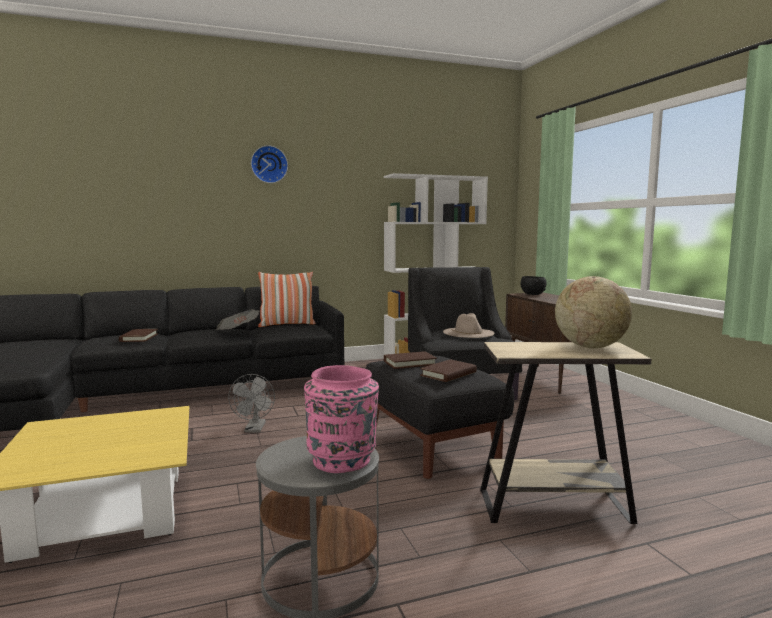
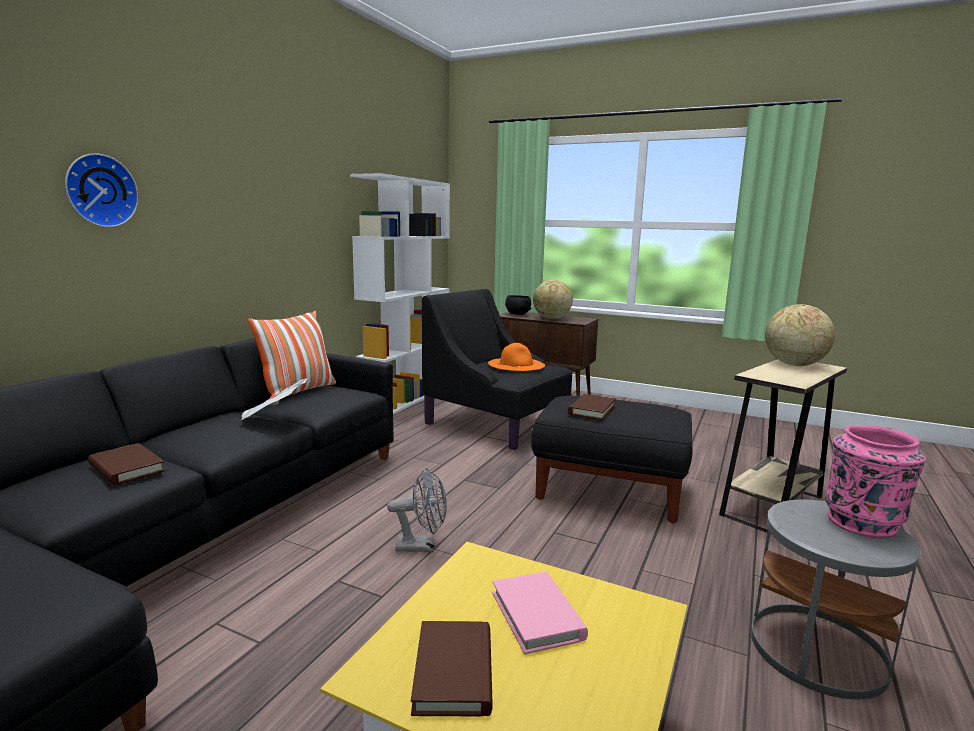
camera: 45 degrees left, 5 degrees up
(127, 436) = (537, 615): none -> pink book
(254, 429) = (422, 546): grey fan -> grey fan turned 45 degrees counterclockwise
(269, 164) = (217, 143): wall clock -> wall clock (99, 191)
(448, 374) = (652, 413): brown book -> brown book (454, 672)
(468, 332) = (516, 364): beige hat -> orange hat
(549, 299) = (551, 319): none -> globe

